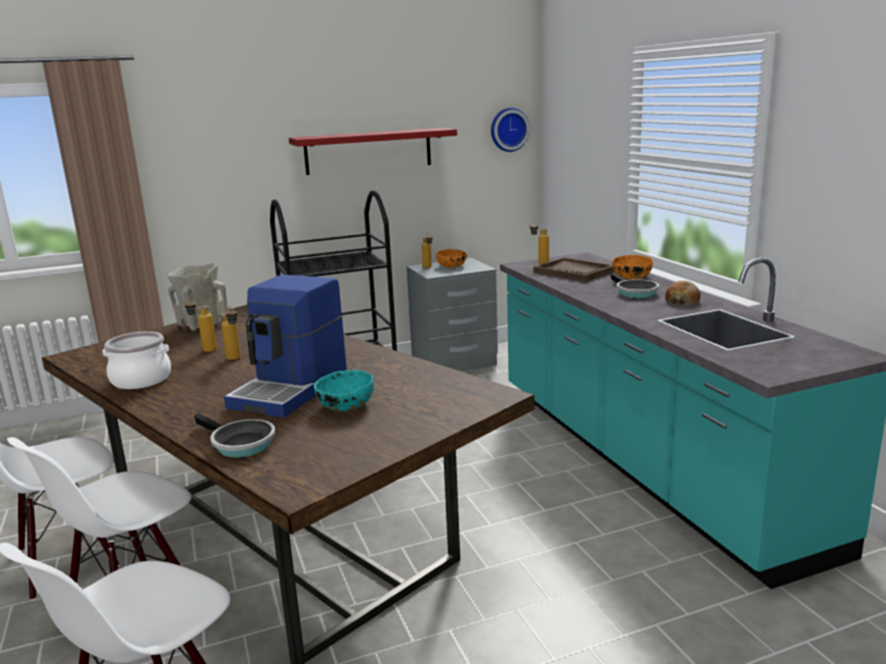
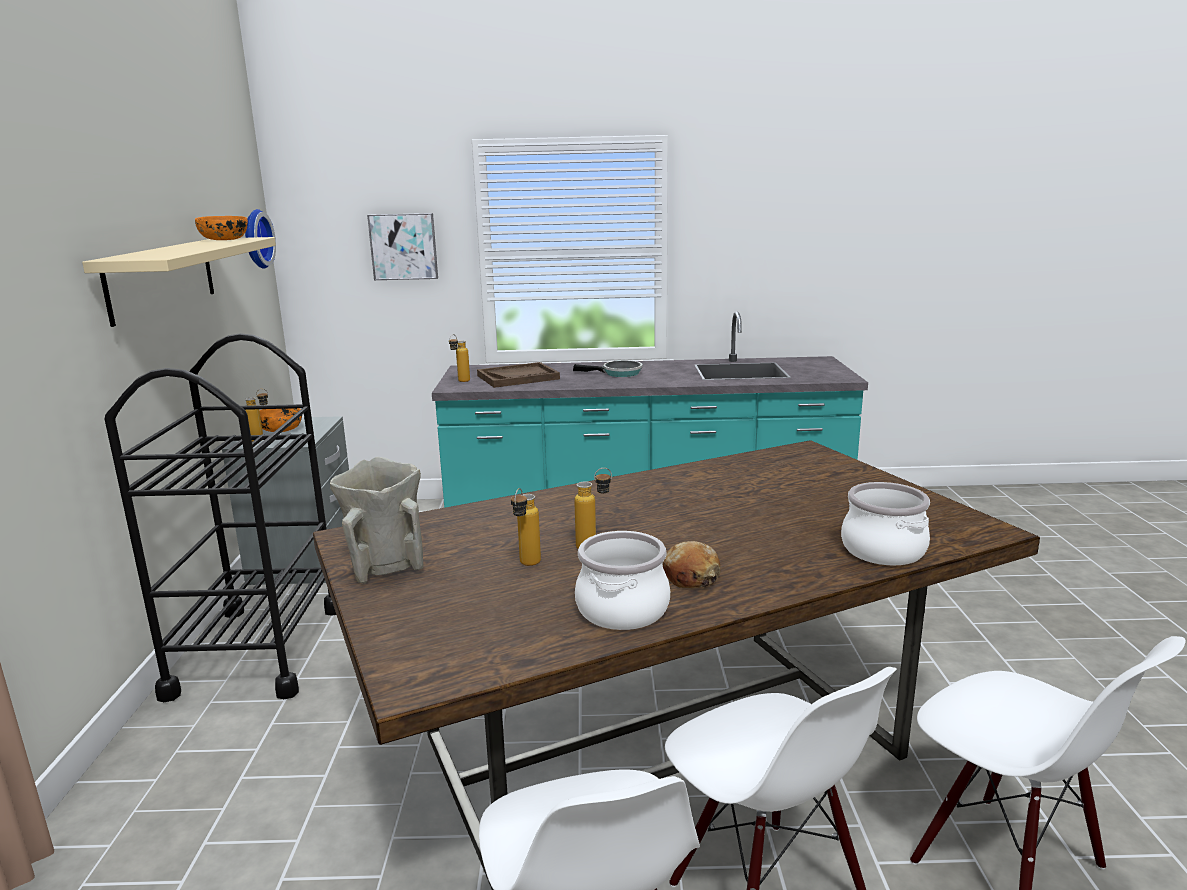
camera: 70 degrees left, 0 degrees up
(240, 444) = (883, 550): frying pan -> cooking pot
(292, 389) = (736, 520): coffee machine -> none
(345, 405) = (798, 501): turquoise bowl -> none
(368, 151) = (162, 278): red shelf -> beige shelf
(593, 143) = (404, 246): none -> picture
(631, 277) = (568, 367): orange bowl -> orange bowl (224, 239)
(682, 301) = (661, 367): bread -> bread (691, 576)

